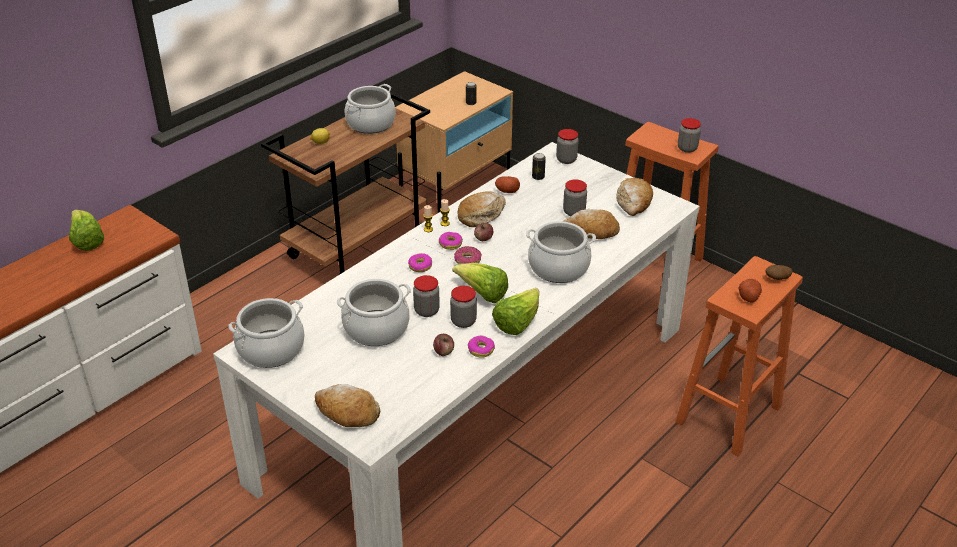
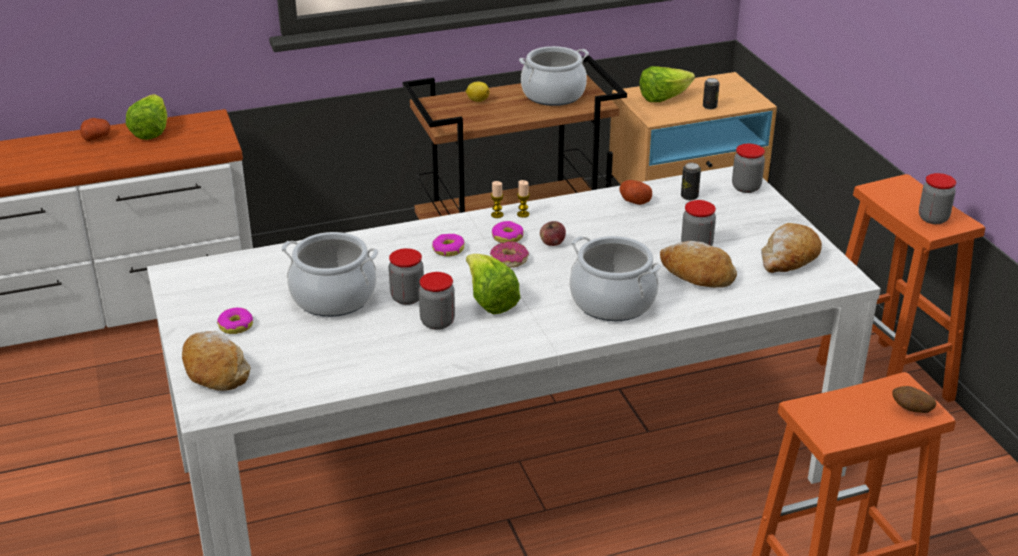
camera: 30 degrees right, 5 degrees down
(271, 349) = (205, 281): cooking pot -> none
(443, 352) = (382, 346): apple -> none
(481, 215) = (576, 217): bread -> none
(481, 350) = (426, 358): donut -> donut (236, 326)
(517, 323) = (498, 345): lettuce -> lettuce (663, 98)
(748, 296) = (846, 417): potato -> potato (96, 137)

